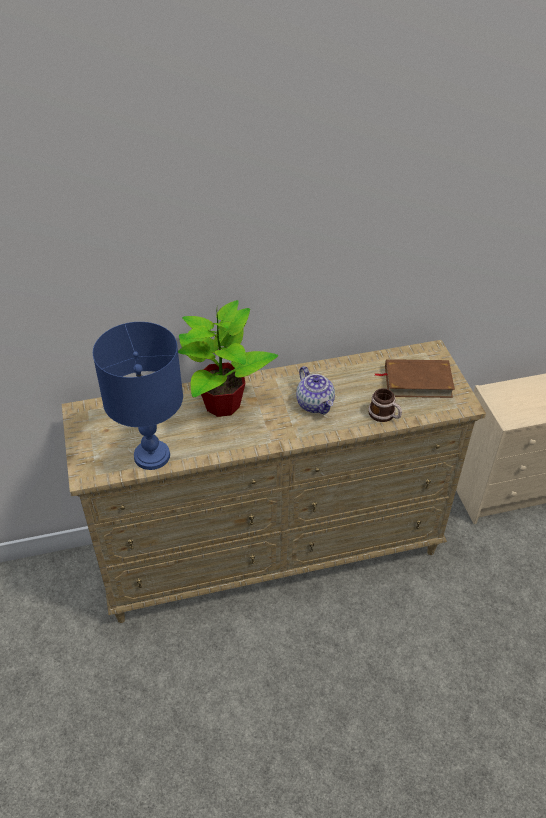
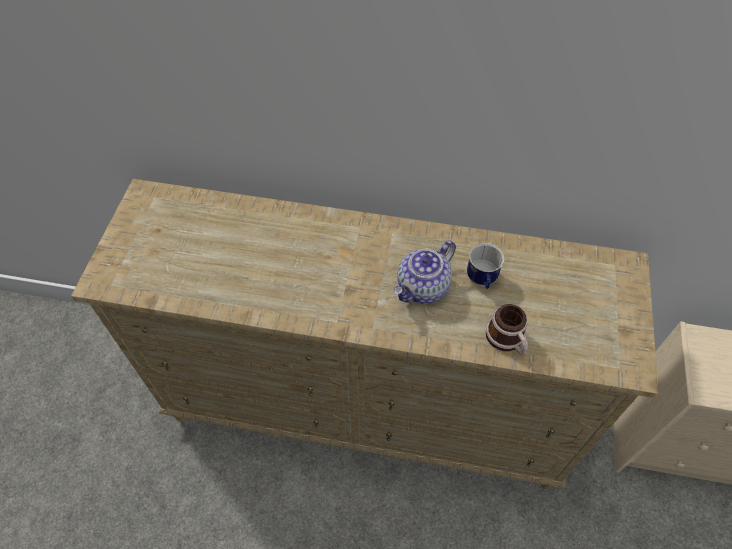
camera: 25 degrees right, 10 degrees up
(153, 455) = (187, 284): blue table lamp -> none
(223, 403) = (309, 244): potted plant -> none
(315, 404) = (423, 288): teapot -> teapot turned 45 degrees clockwise
(350, 388) = (481, 281): none -> mug
(417, 381) = (580, 305): brown book -> none

